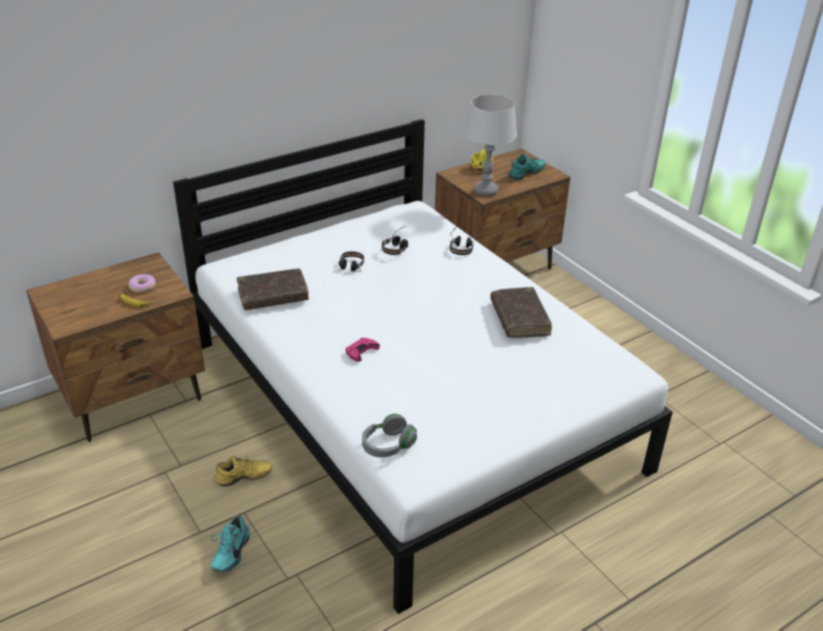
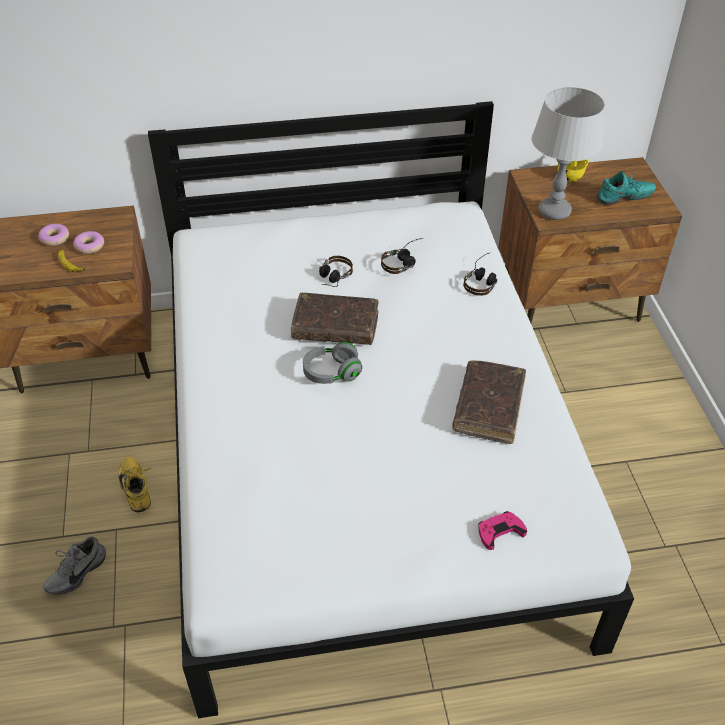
camera: 25 degrees right, 10 degrees up
(106, 288) = (55, 238): none -> donut
(229, 552) = (76, 572): turquoise shoe -> grey shoe
(244, 479) = (138, 489): yellow shoe -> yellow shoe turned 120 degrees counterclockwise
(273, 296) = (225, 292): brown book -> brown book (335, 326)
(361, 351) = (273, 395): pink game controller -> pink game controller (500, 532)
(388, 446) = (221, 535): grey headphones -> grey headphones (332, 373)

